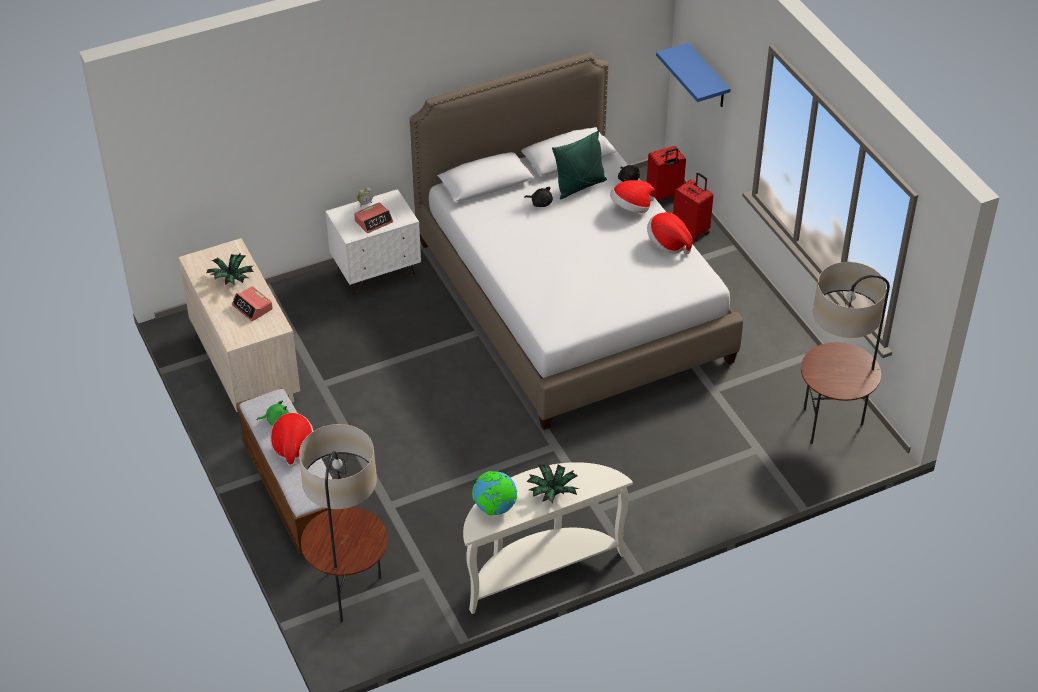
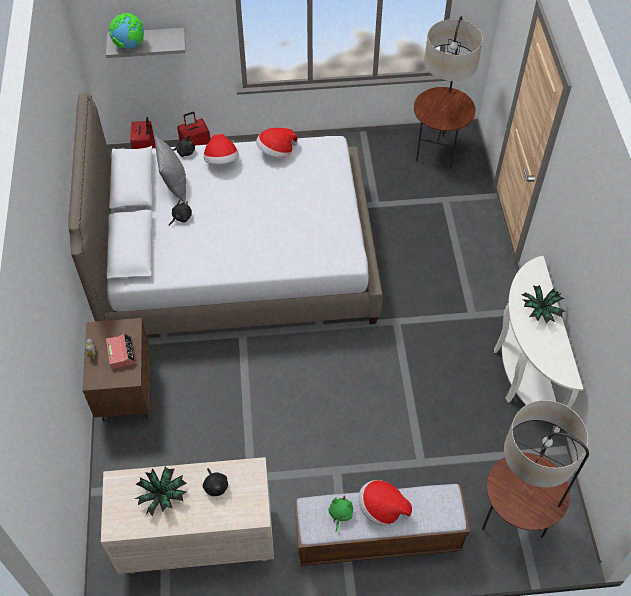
camera: 70 degrees left, 10 degrees up
(252, 307) = (215, 485): alarm clock -> black plush toy
(376, 272) = (126, 391): white nightstand -> brown nightstand
(495, 508) = (548, 356): globe -> globe (130, 45)
(579, 186) = (175, 185): green pillow -> grey pillow
(708, 77) = (147, 41): blue shelf -> grey shelf

